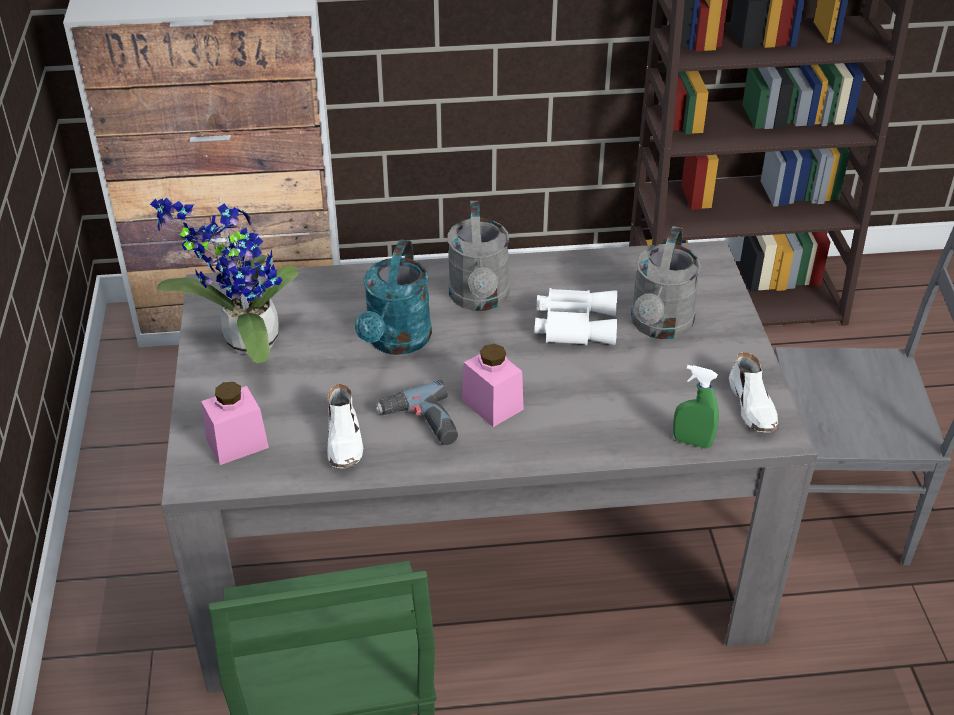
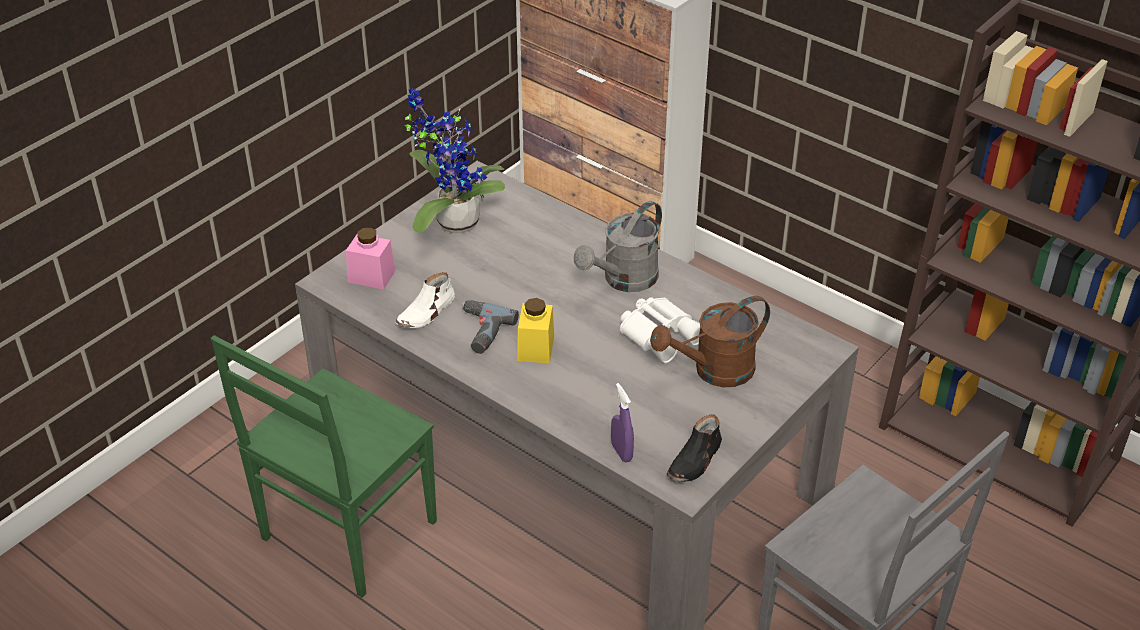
camera: 45 degrees right, 0 degrees up
(396, 342) = (535, 275): turquoise watering can -> none
(492, 405) = (535, 348): pink jar -> yellow jar
(659, 327) = (714, 371): grey watering can -> brown watering can
(692, 442) = (621, 452): green spray bottle -> purple spray bottle
(753, 407) = (695, 460): white shoe -> black shoe

